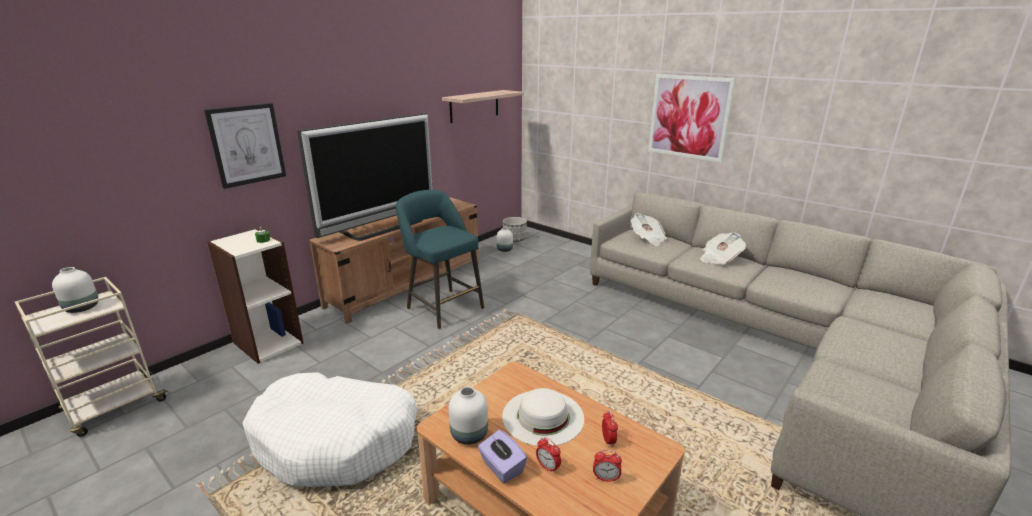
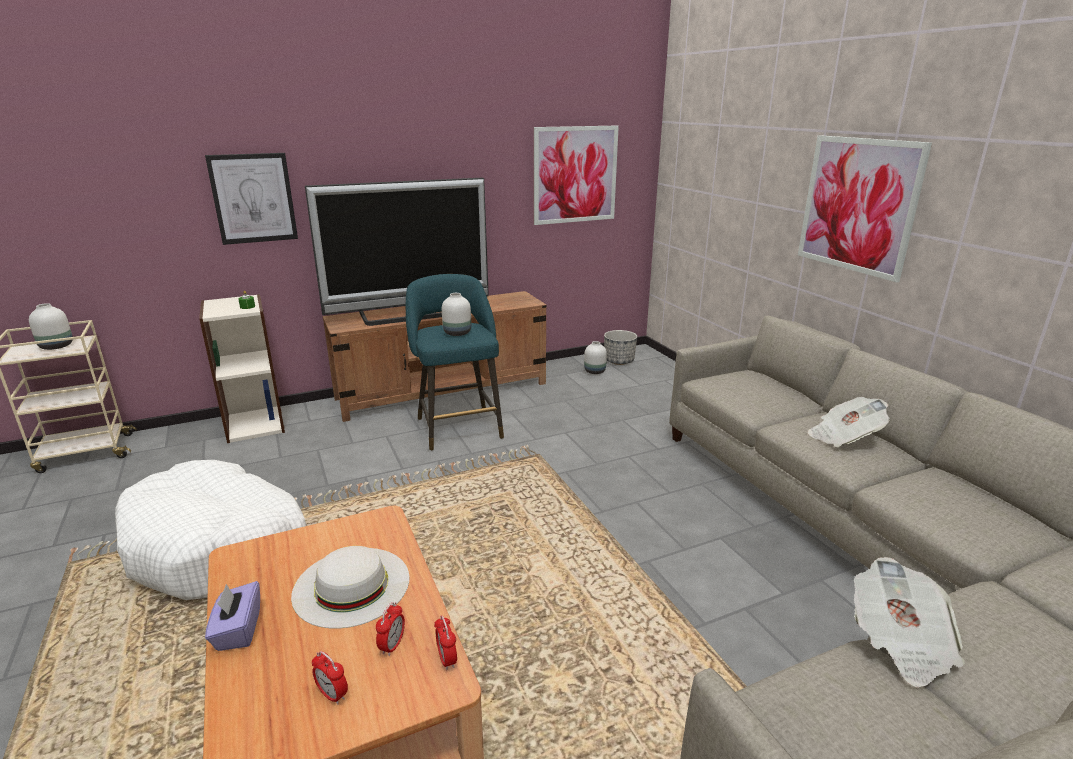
camera: 25 degrees right, 0 degrees up
(468, 434) = (249, 578): white vase -> white vase (456, 333)
(474, 106) = (575, 175): shelf -> picture
(548, 467) = (285, 651): alarm clock -> alarm clock (447, 659)
(647, 239) = (756, 387): newspaper -> newspaper (900, 642)

